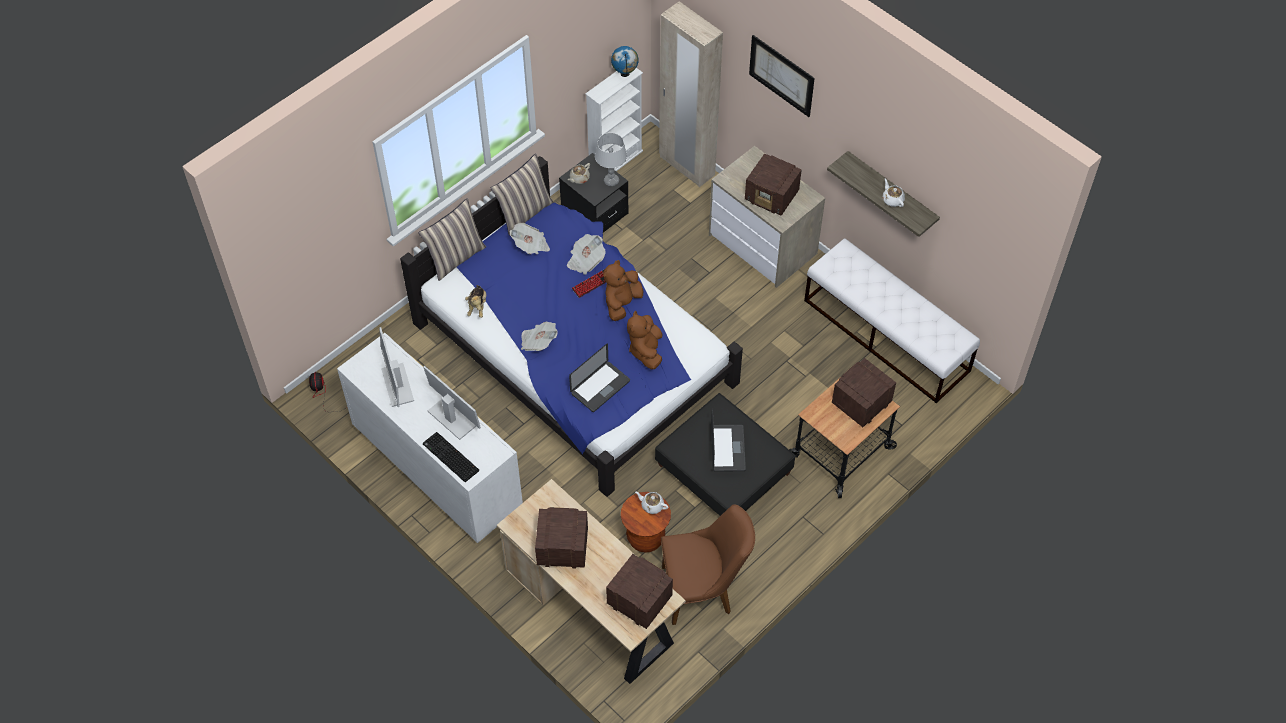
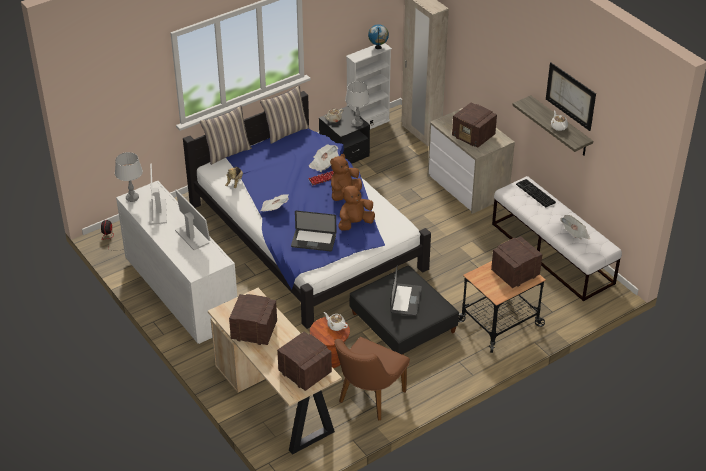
camera: 10 degrees right, 15 degrees down
(359, 367) = (132, 198): none -> grey table lamp
(449, 457) = (182, 260): keyboard -> keyboard (534, 193)
(531, 246) = (285, 151): newspaper -> newspaper (574, 234)
(600, 387) = (313, 241): laptop -> laptop turned 45 degrees clockwise
(646, 350) = (355, 223): brown plush toy -> brown plush toy turned 45 degrees clockwise
(704, 590) = (367, 399): brown chair -> brown chair turned 120 degrees clockwise
(781, 75) = (487, 38): picture -> picture (570, 96)

